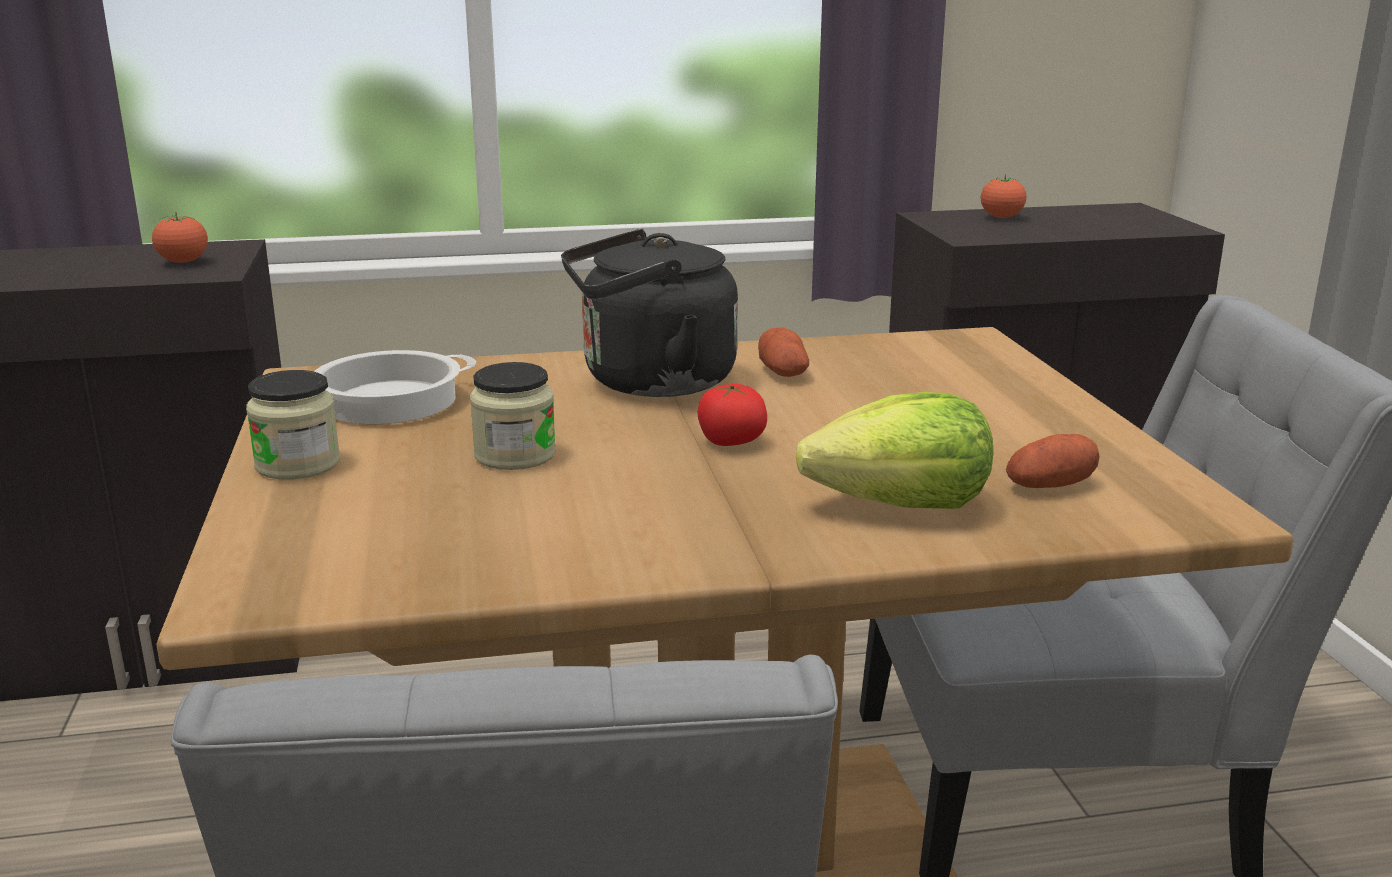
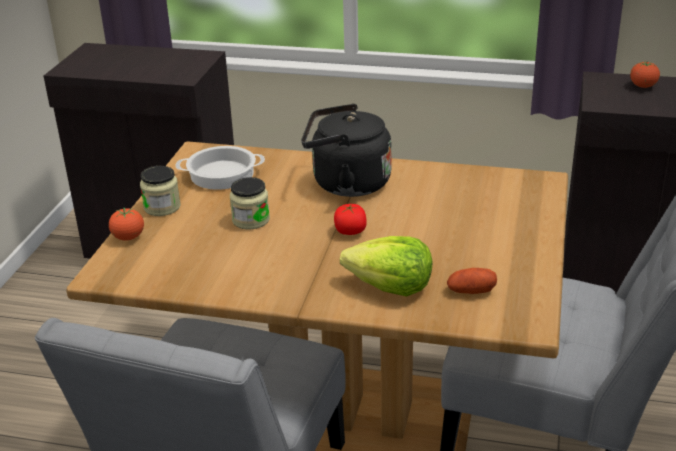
camera: 25 degrees right, 10 degrees up
(183, 262) = (177, 66): tomato -> tomato (128, 237)
(783, 372) = (417, 188): potato -> none

